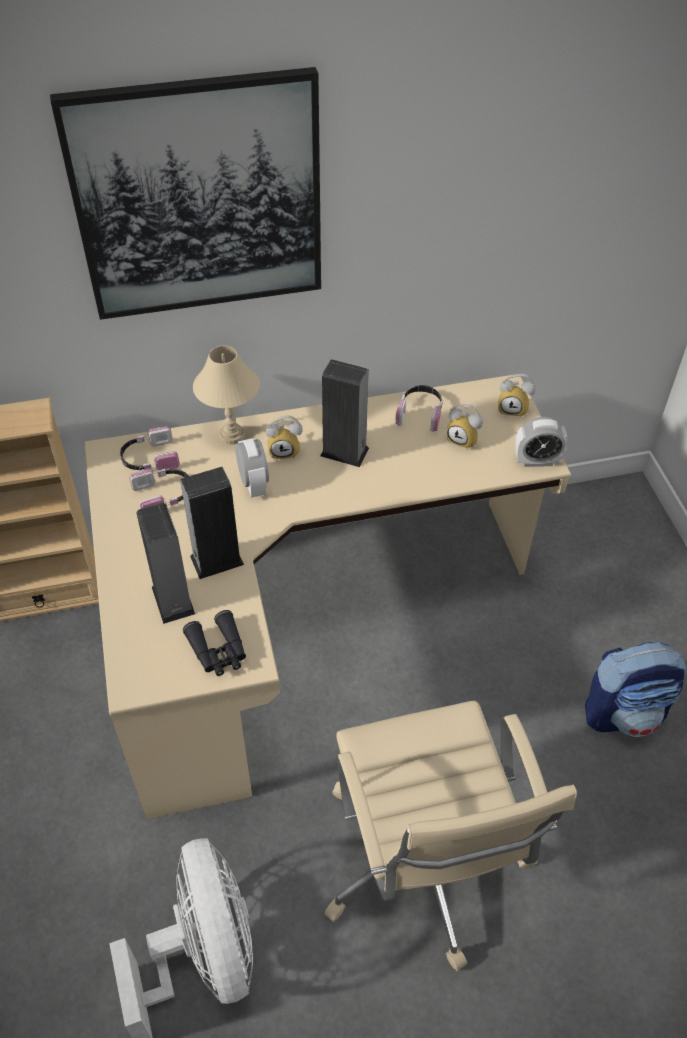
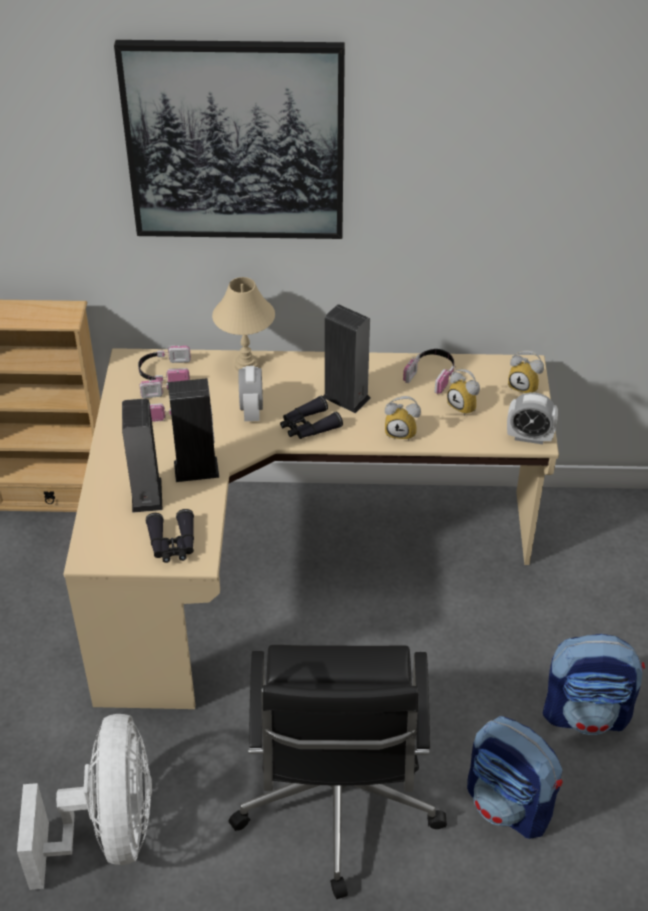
camera: 15 degrees right, 5 degrees down
(285, 450) = (291, 387): alarm clock -> alarm clock (402, 431)
(317, 490) = (308, 426): none -> black binoculars
(423, 865) = (336, 804): beige office chair -> black office chair
(587, 824) = (510, 805): none -> backpack

